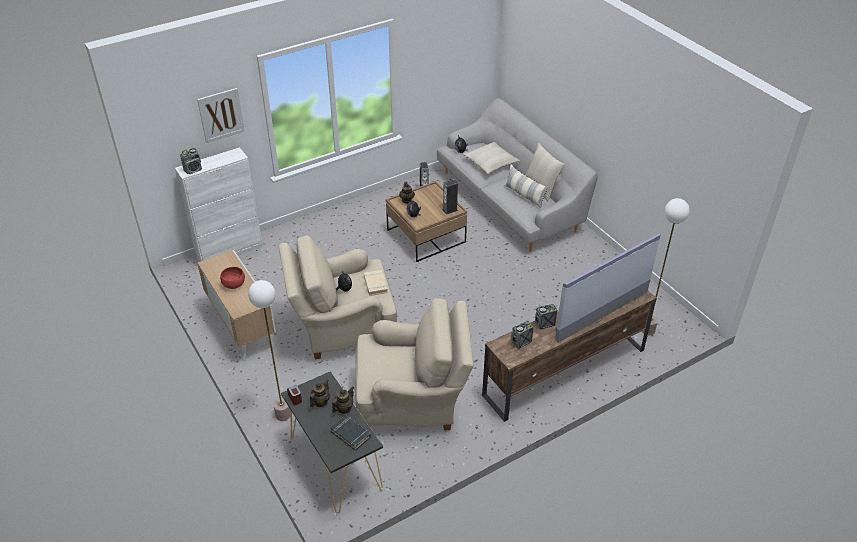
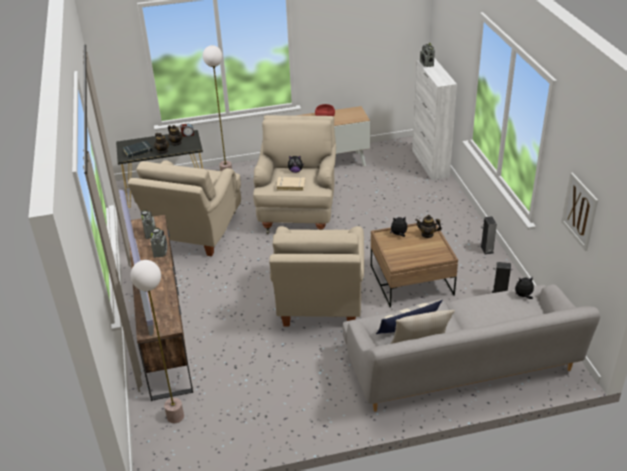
camera: 110 degrees right, 5 degrees down
(221, 115) = (459, 44): picture -> picture (579, 211)
(450, 210) = (398, 260): speaker -> speaker (487, 249)
(479, 282) = (320, 303): none -> beige armchair
(490, 162) = (489, 315): beige pillow -> none

